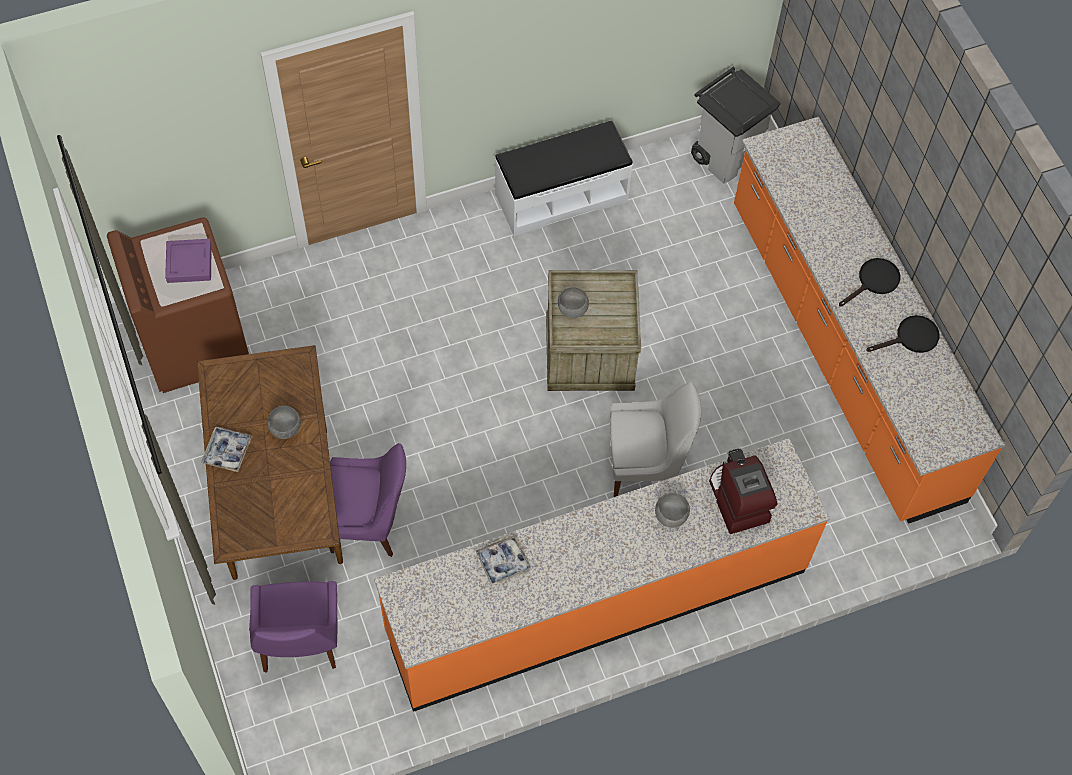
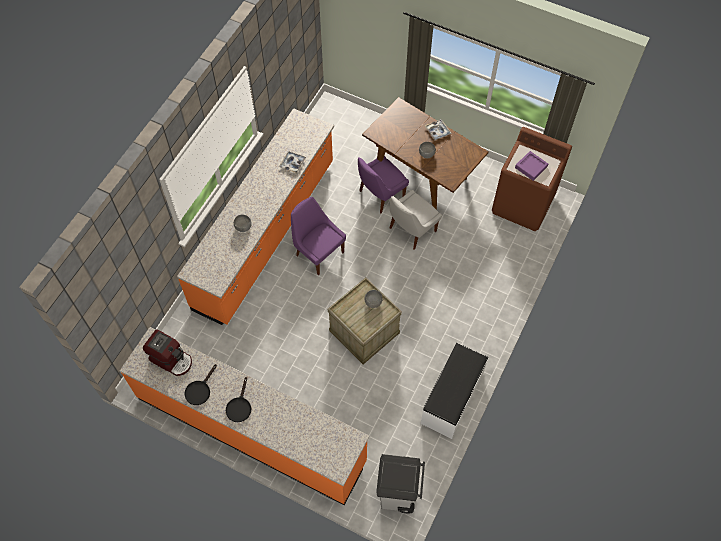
camera: 140 degrees right, 0 degrees up
(299, 643) = (360, 140): purple chair -> purple chair (318, 252)
(645, 466) = (294, 301): white chair -> white chair (411, 230)
(737, 500) = (221, 254): coffee machine -> coffee machine (172, 359)

